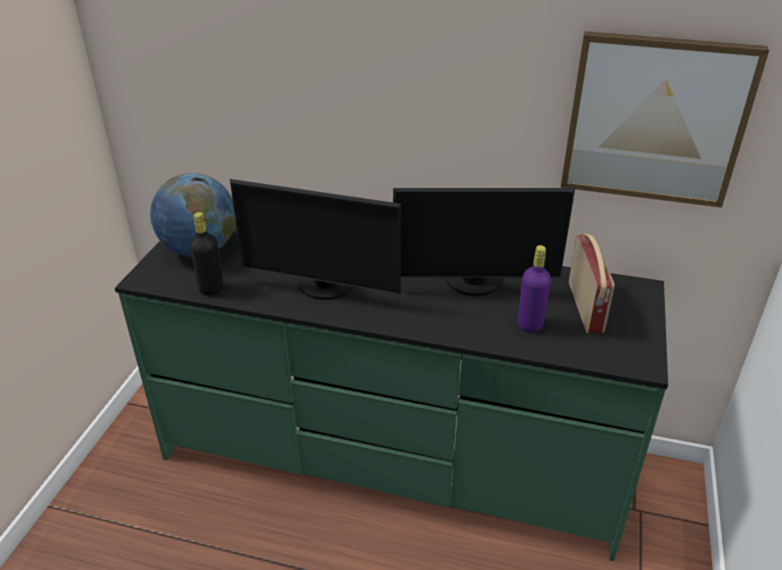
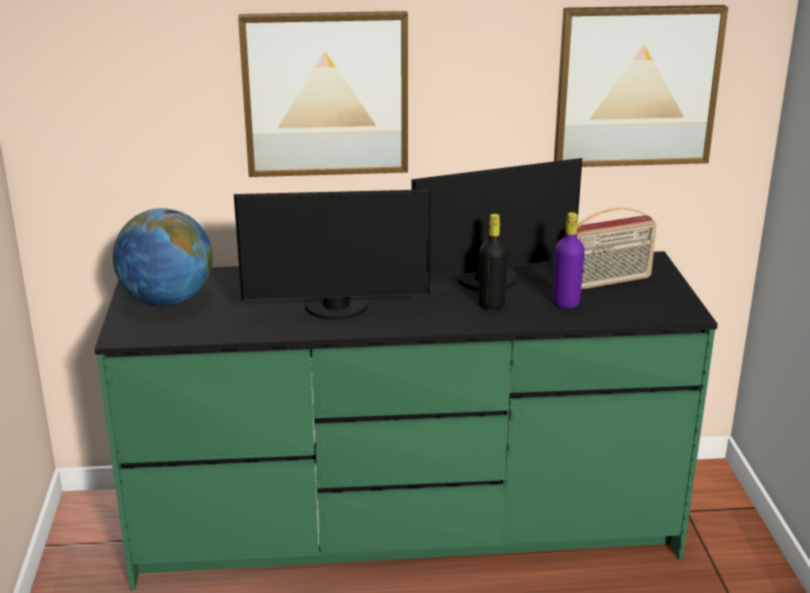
camera: 20 degrees left, 10 degrees down
(211, 289) = (211, 331): black bottle -> black bottle (491, 305)
(350, 88) = (326, 94): none -> picture
(586, 307) = (608, 281): radio -> radio turned 90 degrees clockwise

